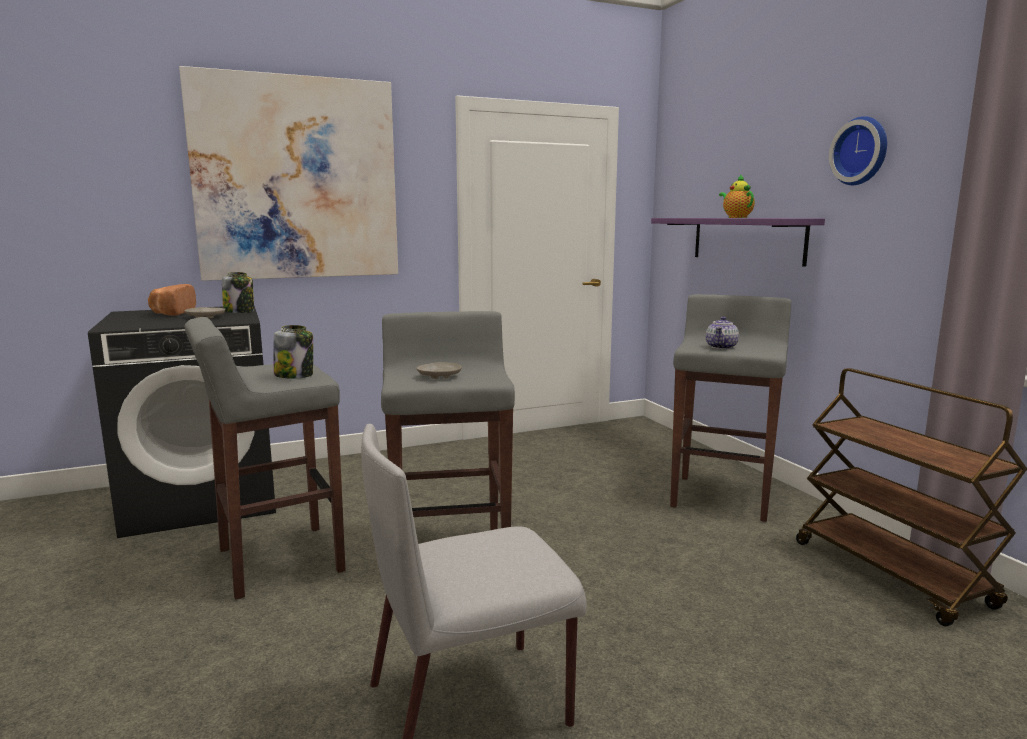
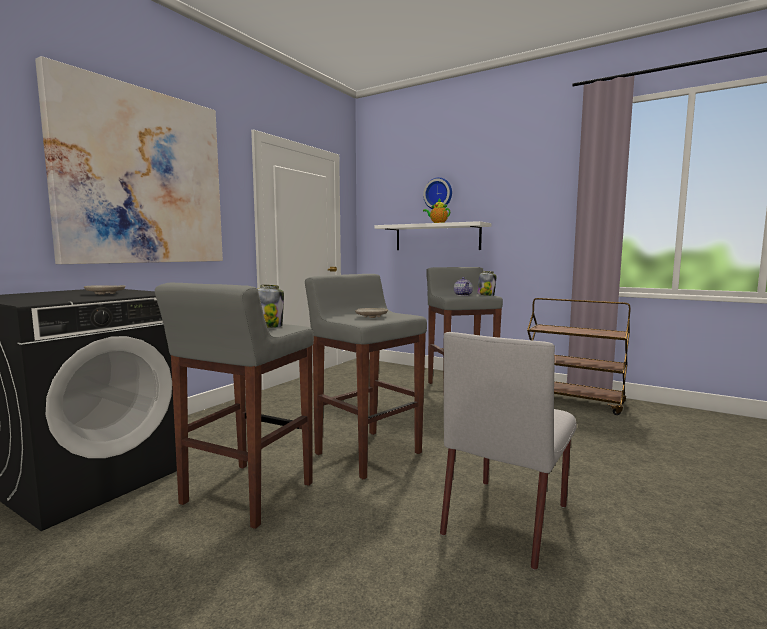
camera: 35 degrees left, 5 degrees down
(172, 313) = (47, 294): bread -> none
(239, 311) = (119, 290): jar -> jar (486, 295)
(747, 239) = (437, 237): purple shelf -> white shelf
(862, 151) = (511, 187): wall clock -> wall clock (438, 194)

